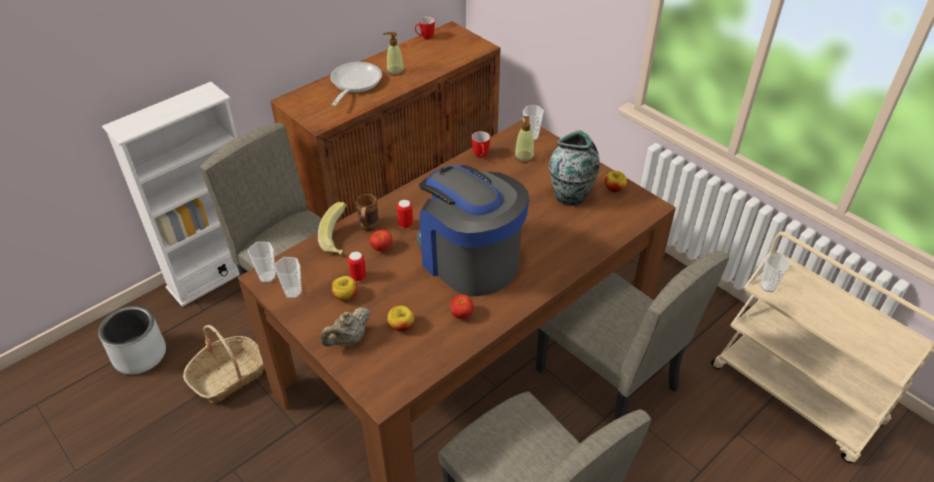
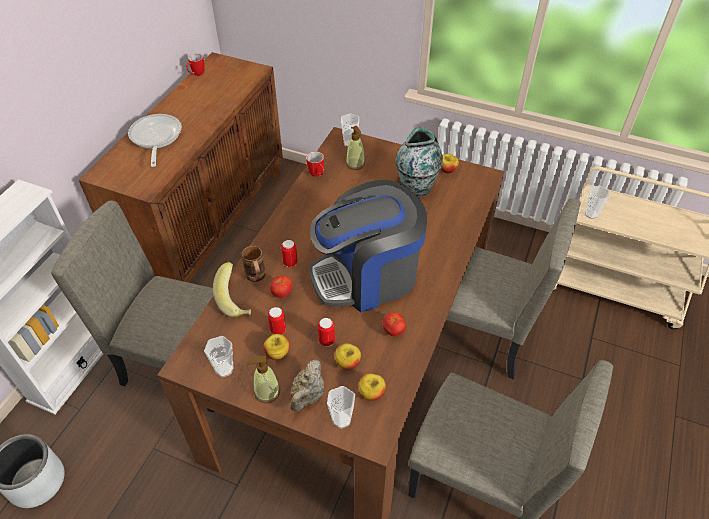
camera: 25 degrees left, 5 degrees up
(229, 376) = (144, 464): basket -> none
(267, 277) = (188, 363): cup -> cup (341, 420)
(395, 71) = (188, 115): soap dispenser -> soap dispenser (267, 392)
(395, 301) = (326, 341): none -> can
(406, 359) = (371, 393): none -> apple
(469, 259) = (367, 276): coffee machine -> coffee machine turned 45 degrees counterclockwise

